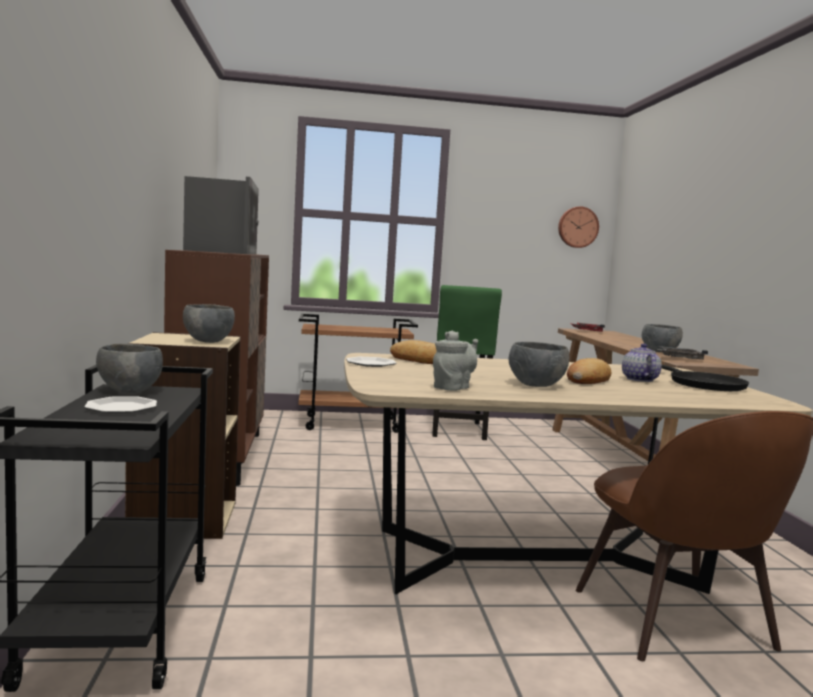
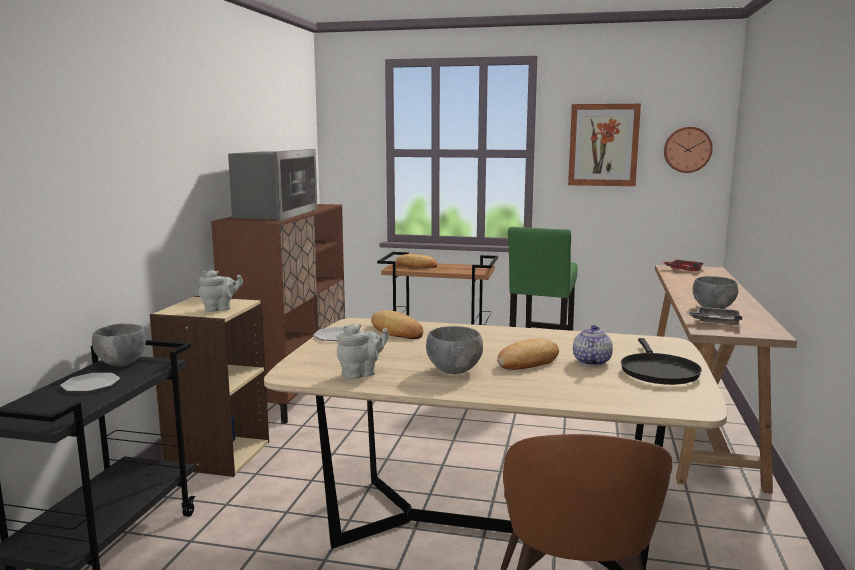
camera: 20 degrees right, 5 degrees up
(207, 341) = (220, 309): grey bowl -> grey teapot
(332, 326) = (416, 265): none -> bread
(507, 218) = (603, 145): none -> picture

